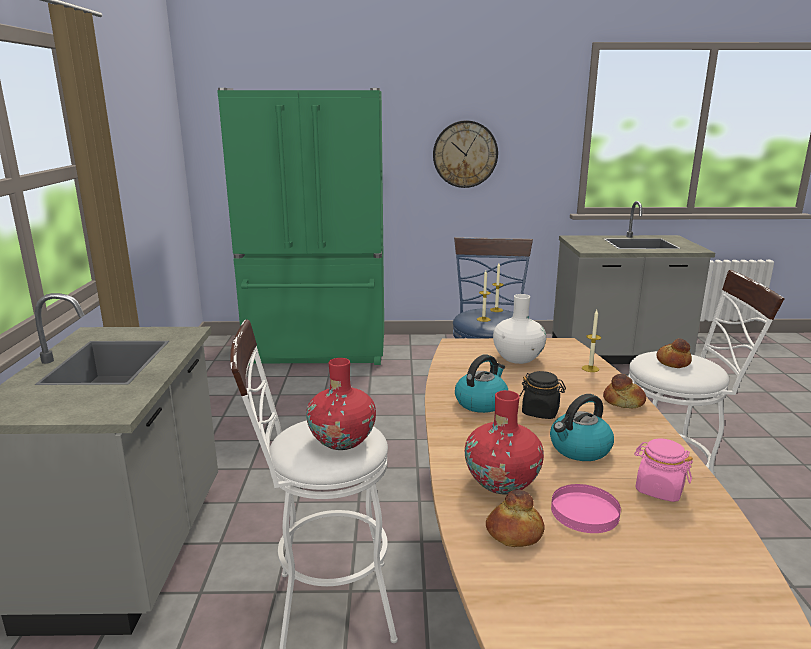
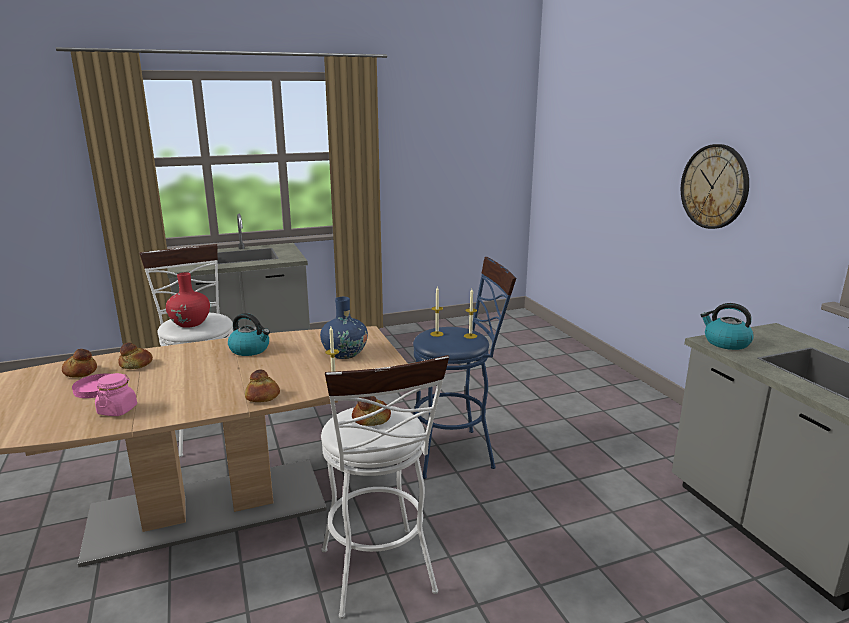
camera: 70 degrees right, 0 degrees up
(318, 351) = (544, 350): green fridge -> none
(502, 482) = (136, 365): red vase -> bread
(517, 358) = (345, 353): white vase -> blue vase
(540, 412) = (237, 368): black jar -> none
(579, 449) = (178, 383): kettle -> kettle (725, 343)

